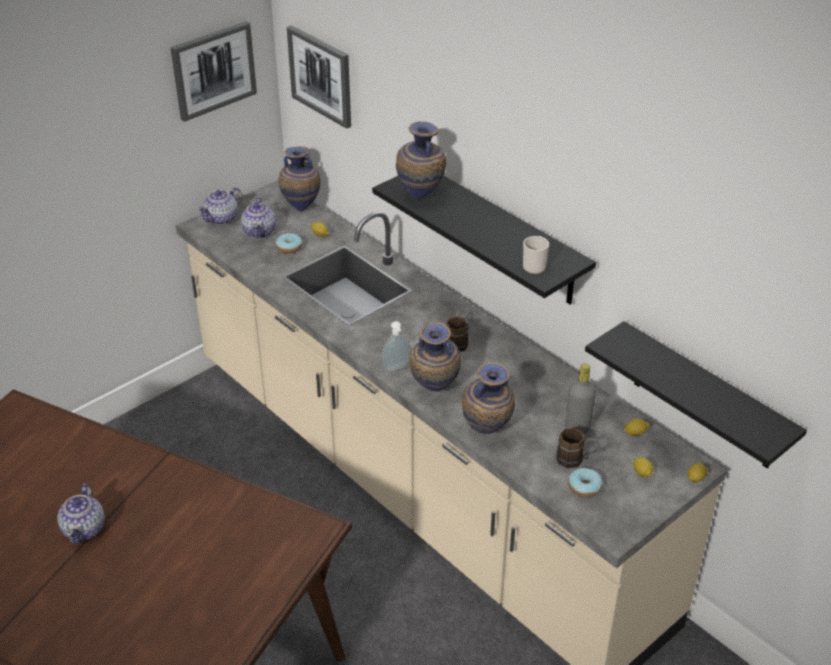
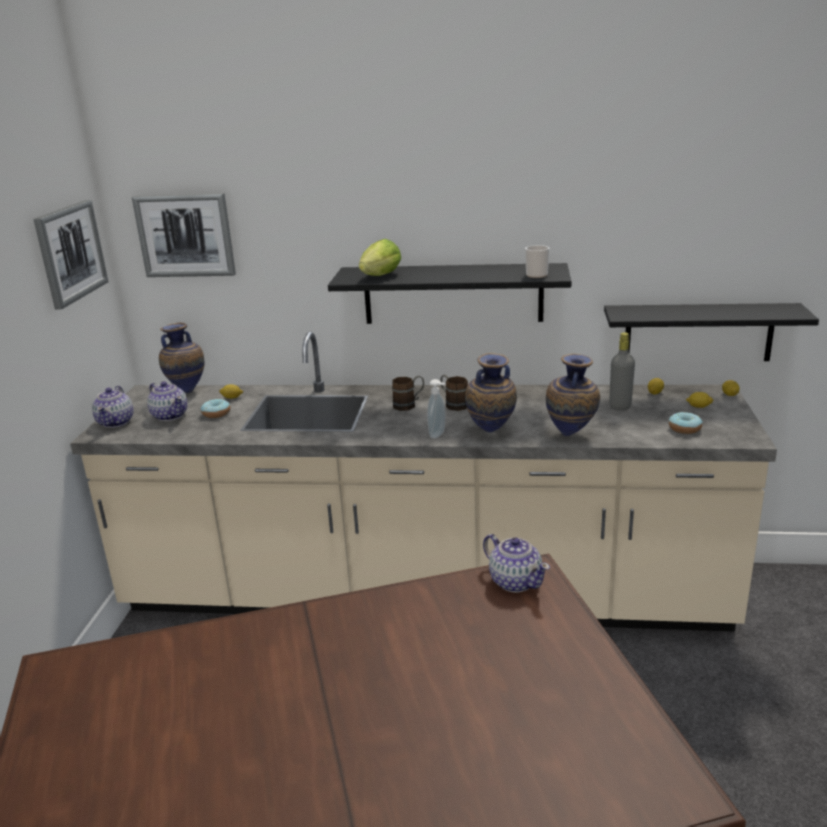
camera: 40 degrees left, 15 degrees down
(85, 529) = (312, 711): teapot -> teapot (515, 581)
(421, 197) = (379, 277): vase -> lettuce
(576, 460) = (651, 420): brown mug -> brown mug (409, 405)

